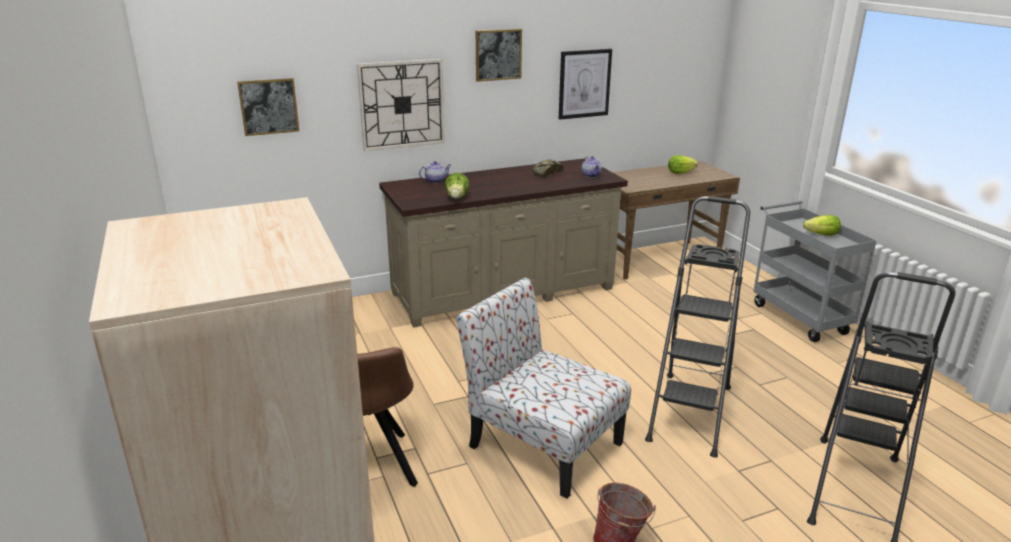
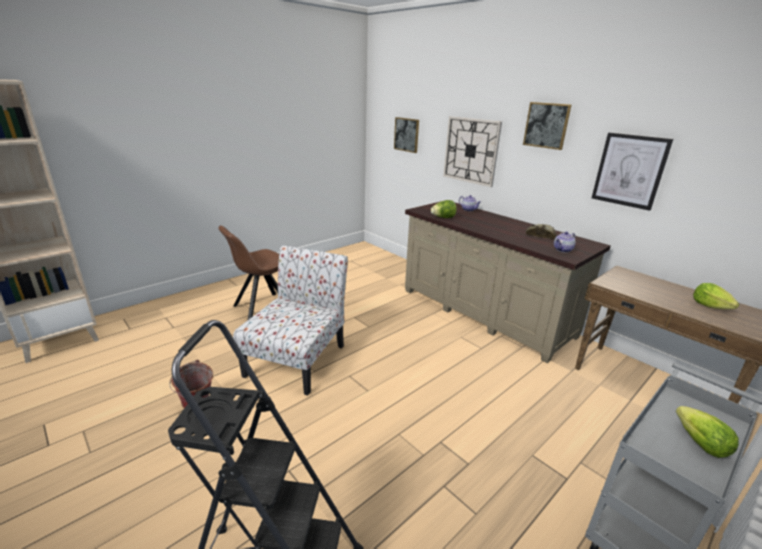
camera: 70 degrees right, 0 degrees up
(690, 411) = (368, 432): step ladder -> none

